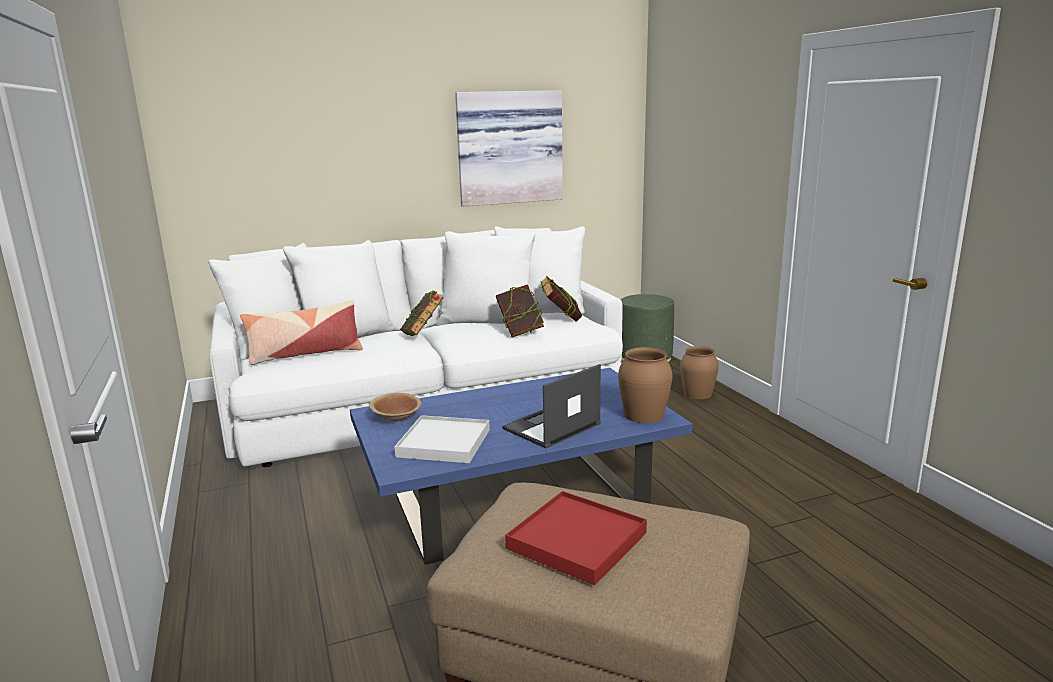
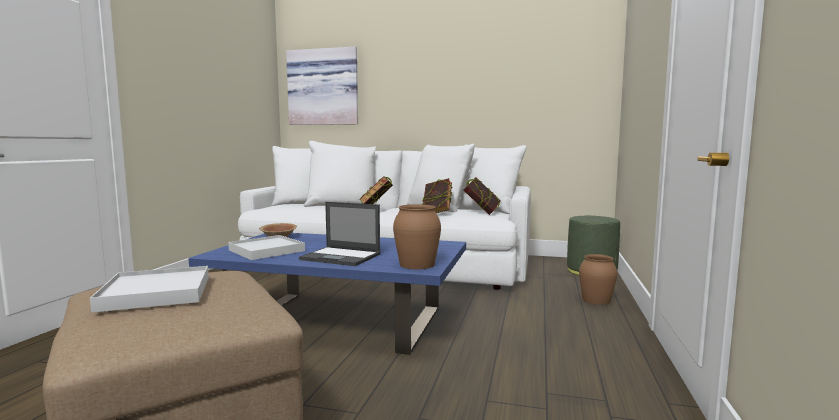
camera: 35 degrees right, 10 degrees down
(305, 354) = (299, 206): pillow -> none
(509, 148) = (496, 92): picture -> picture (324, 87)
(551, 427) = (341, 257): laptop -> laptop turned 150 degrees counterclockwise
(577, 541) = (156, 293): red tray -> white tray

